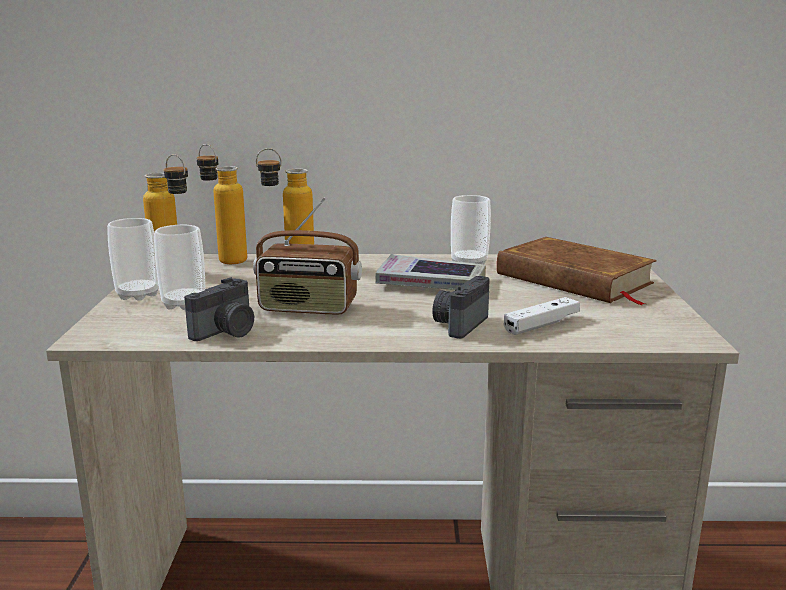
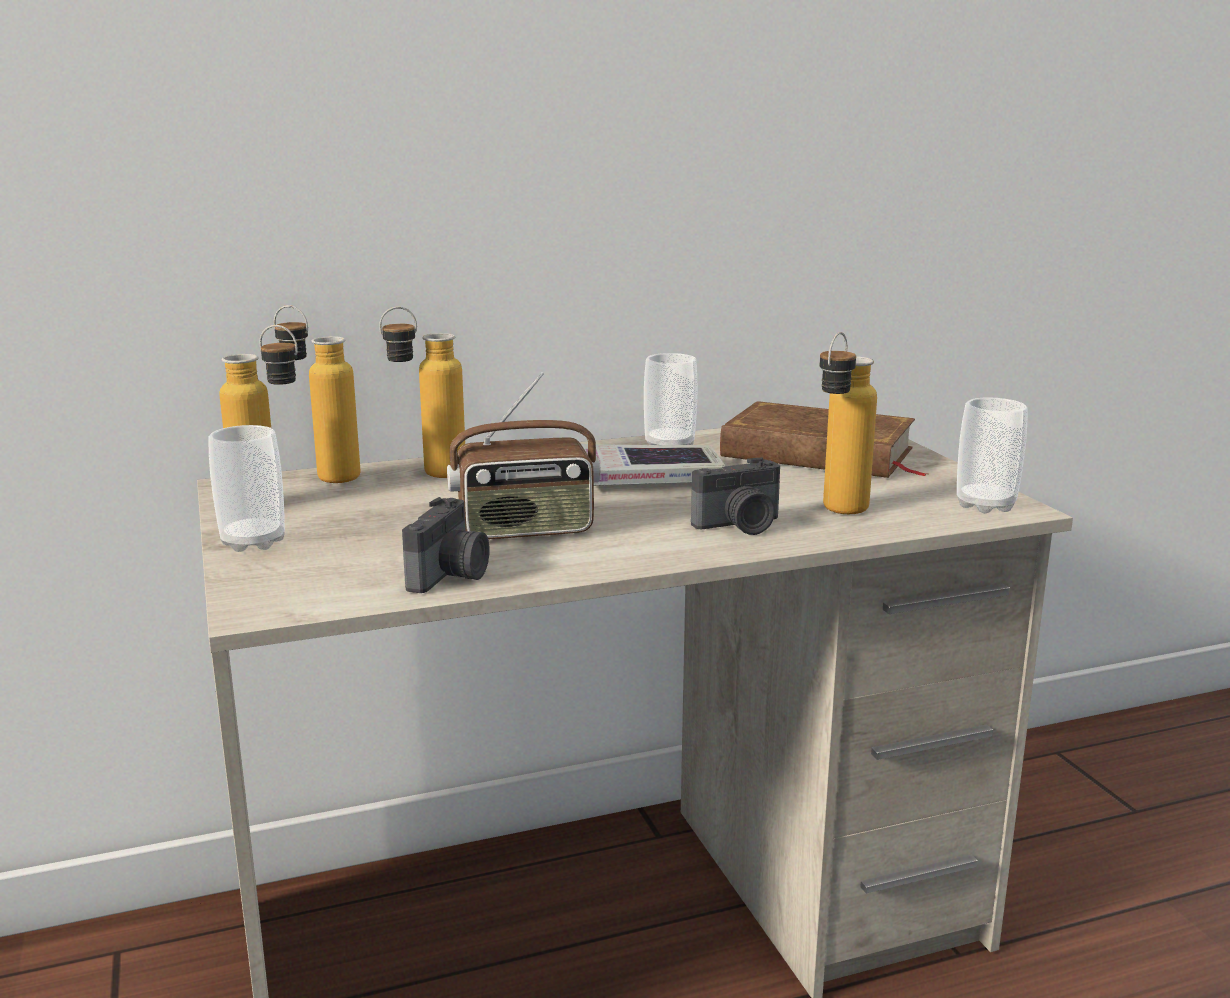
camera: 20 degrees left, 0 degrees up
(184, 304) = (341, 546): cup -> cup (985, 505)
(458, 324) = (741, 526): camera -> camera turned 120 degrees counterclockwise
(541, 325) = (837, 513): white game controller -> bottle

